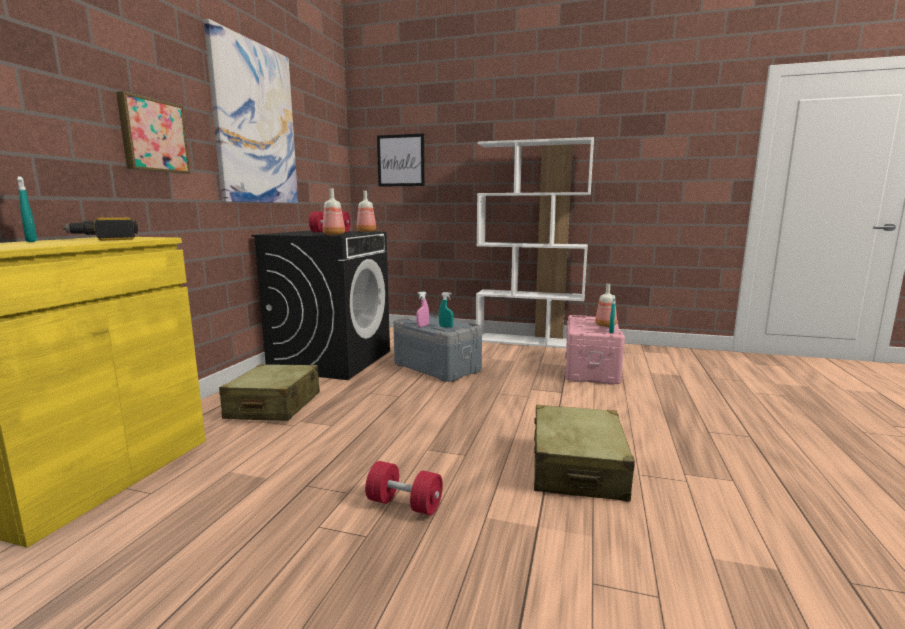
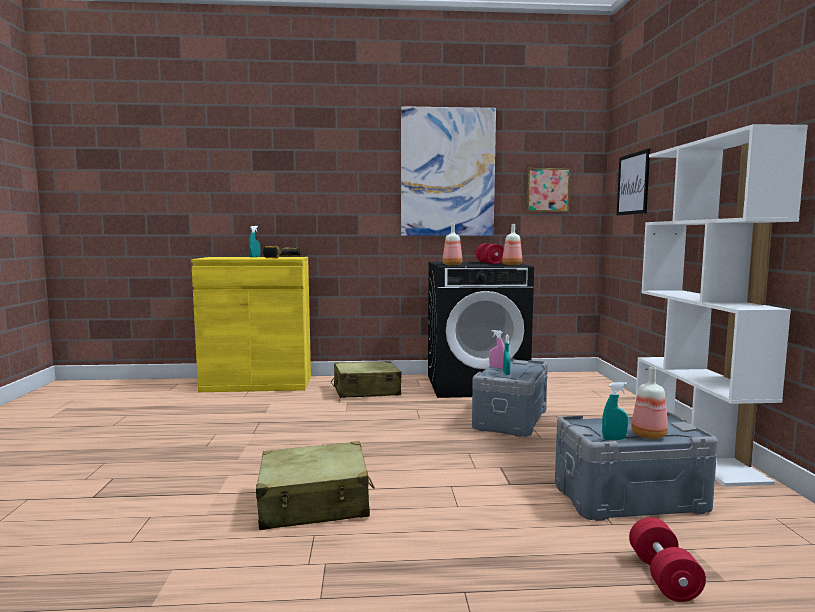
camera: 70 degrees right, 5 degrees down
(152, 136) = (346, 195): picture -> picture (547, 190)
(404, 504) = (241, 449): red dumbbell -> red dumbbell (663, 577)
(590, 369) = (628, 497): pink storage box -> grey storage box

